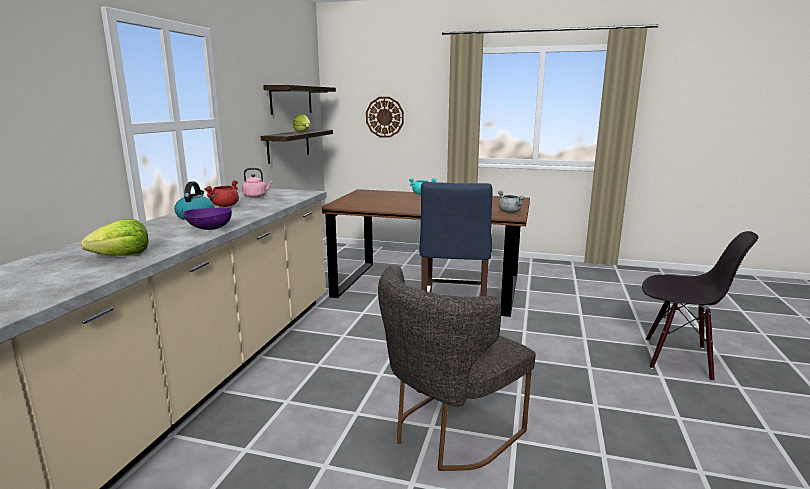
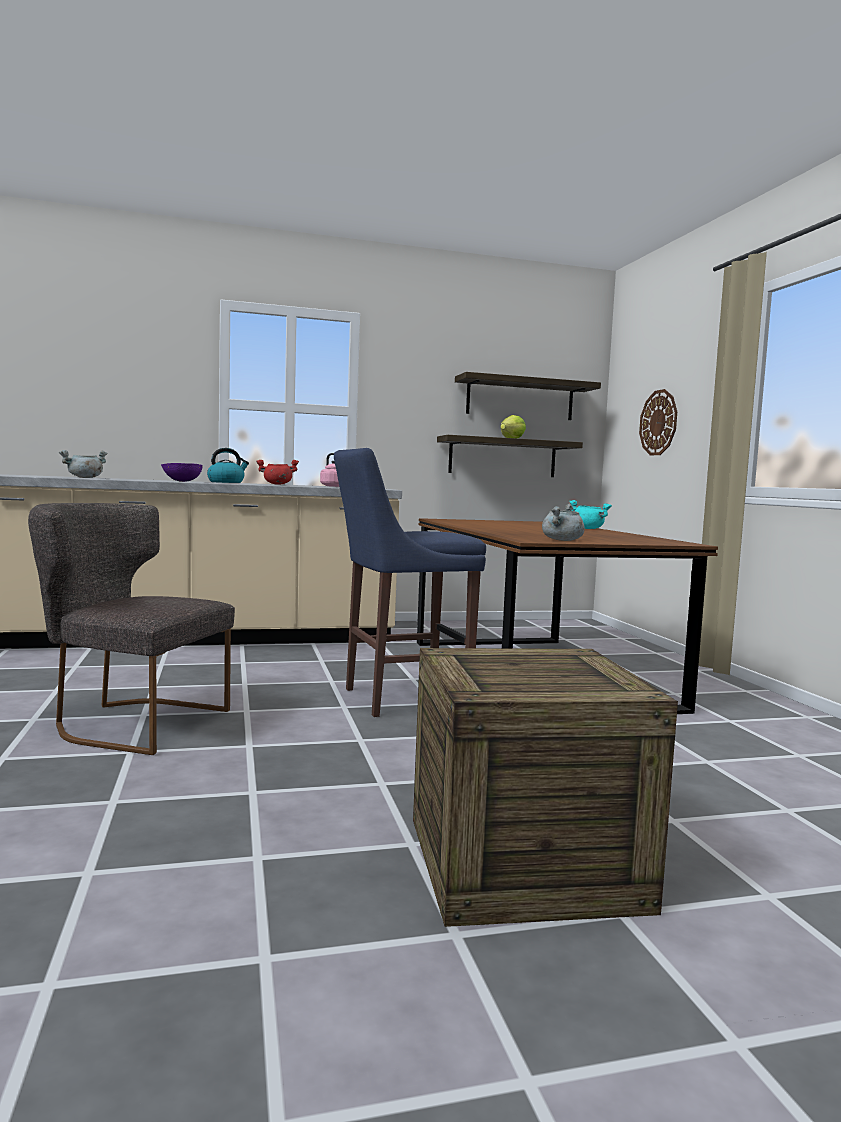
camera: 60 degrees right, 10 degrees down
(122, 256) = (85, 477): lettuce -> grey cooking pot
(678, 358) = (523, 862): black chair -> crate

